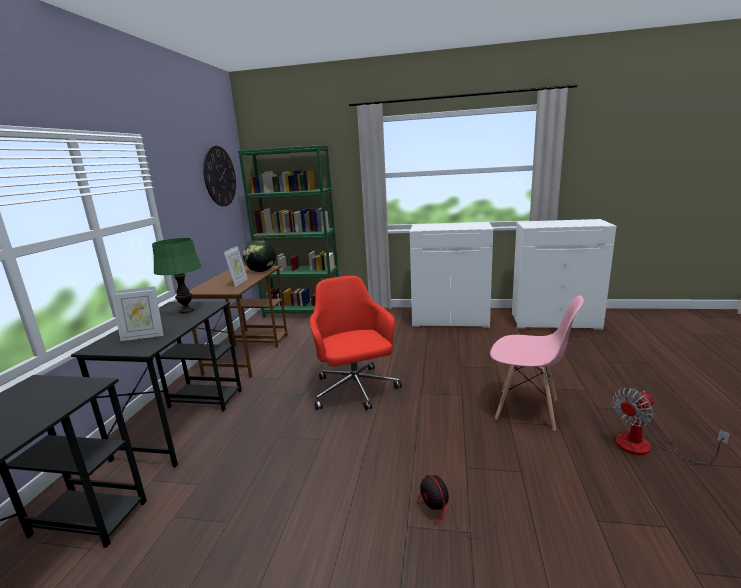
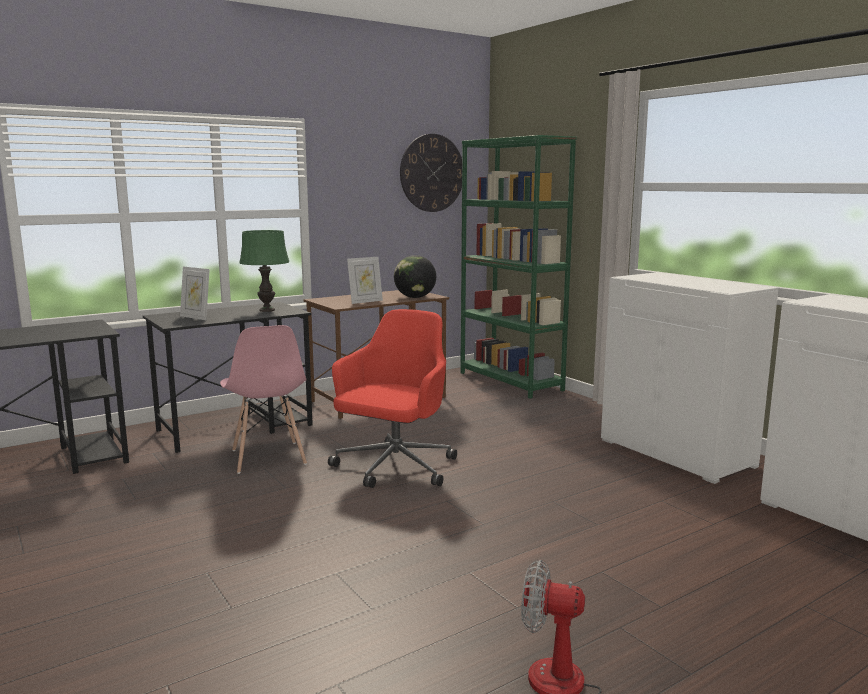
camera: 45 degrees right, 5 degrees down
(451, 514) = (248, 589): fan -> none
(527, 409) = (521, 575): pink chair -> pink chair (268, 457)

